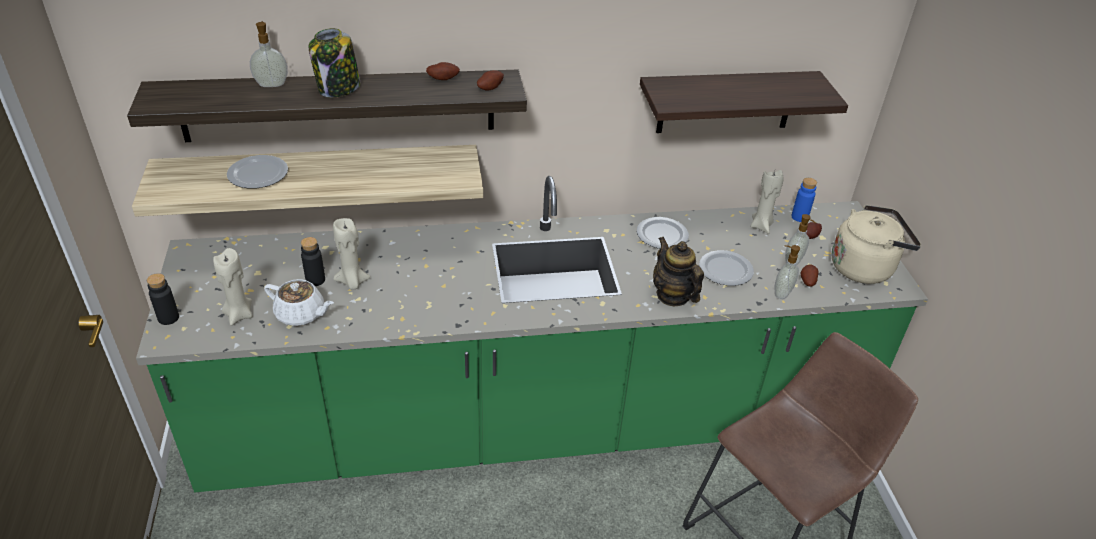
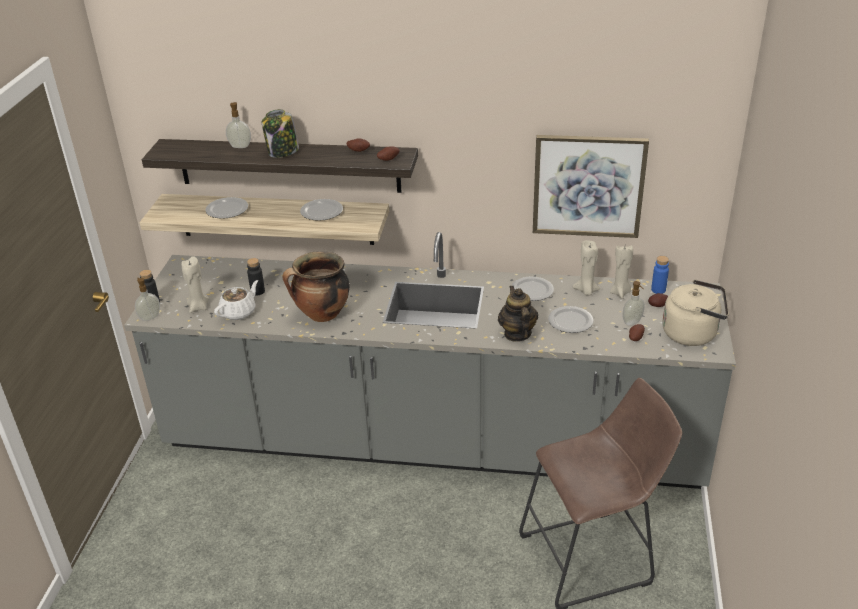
camera: 20 degrees right, 5 degrees down
(301, 314) = (239, 312): white teapot -> white teapot turned 90 degrees counterclockwise
(352, 282) = (282, 296): beige candle -> beige candle (586, 291)
(393, 165) = (321, 212): none -> plate
(418, 303) = (322, 315): none -> cooking pot
(539, 424) = (434, 442): green counter -> grey counter
(726, 102) = (588, 186): shelf -> picture
(781, 293) = (608, 343): soap dispenser -> soap dispenser (150, 317)

